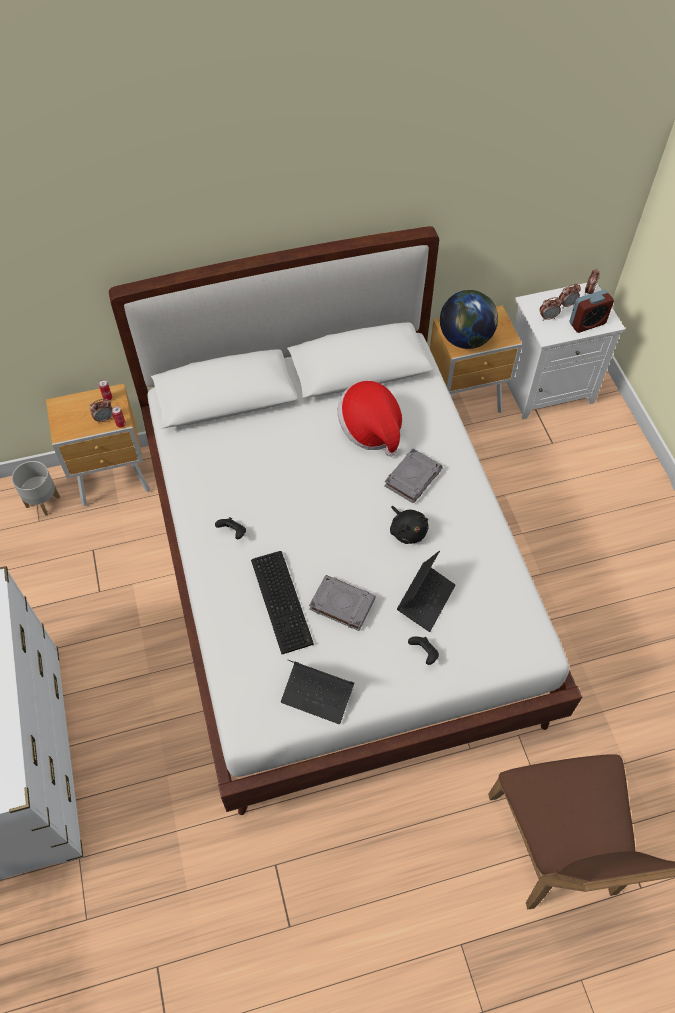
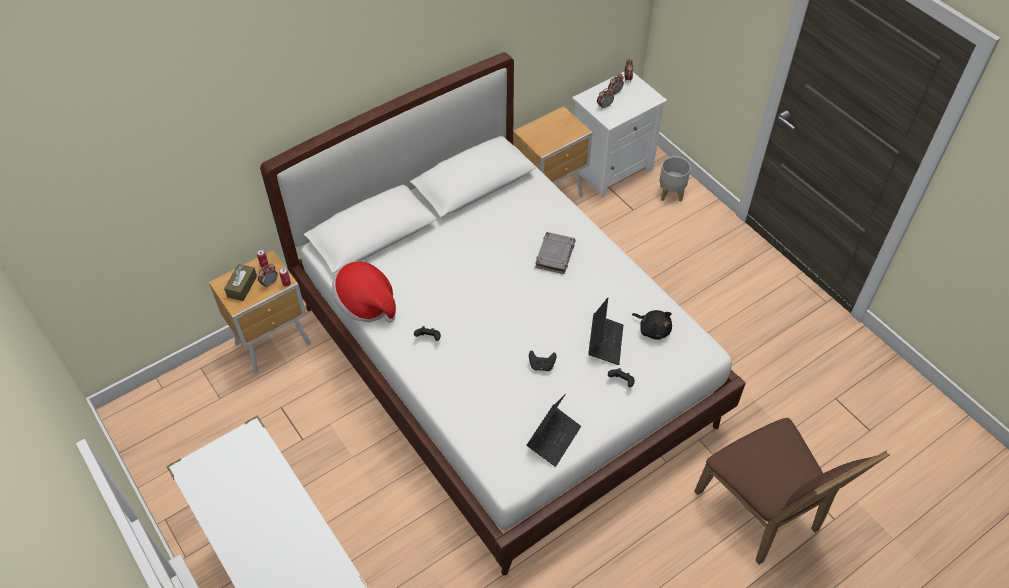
camera: 20 degrees left, 5 degrees down
(43, 501) = (216, 380): grey planter -> grey planter (671, 193)
(76, 414) = (242, 286): none -> brown tissue box
(283, 599) = (494, 376): keyboard -> none
(317, 695) = (553, 438): laptop -> laptop turned 60 degrees counterclockwise
(341, 604) = (541, 365): grey book -> black game controller
(370, 429) = (504, 227): hat -> hat (366, 304)
(407, 530) = (568, 296): black plush toy -> black plush toy (653, 329)
(465, 339) = (546, 139): globe -> none
(587, 323) = (636, 103): alarm clock -> none

